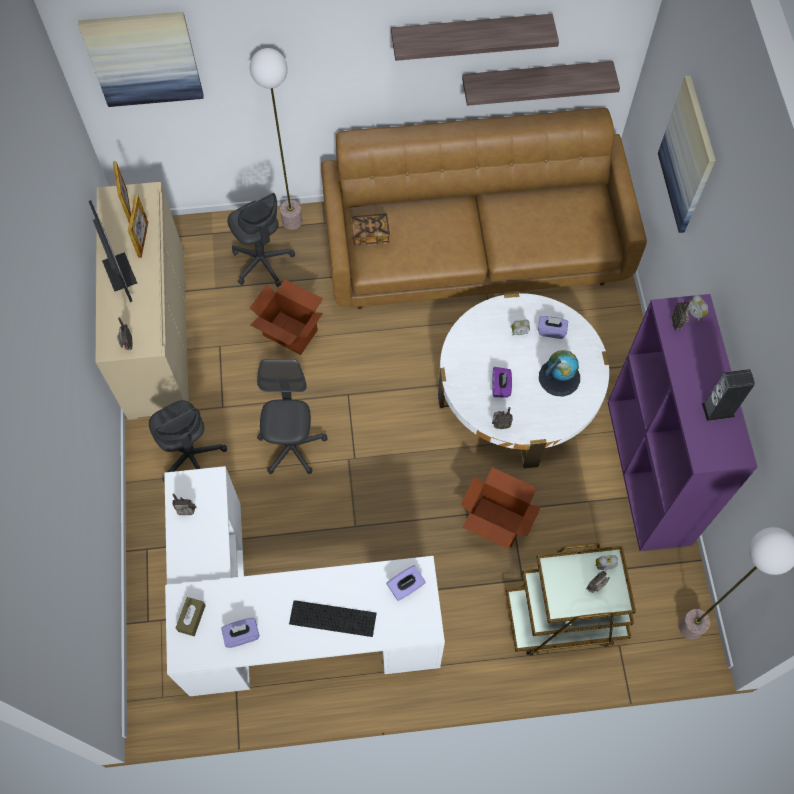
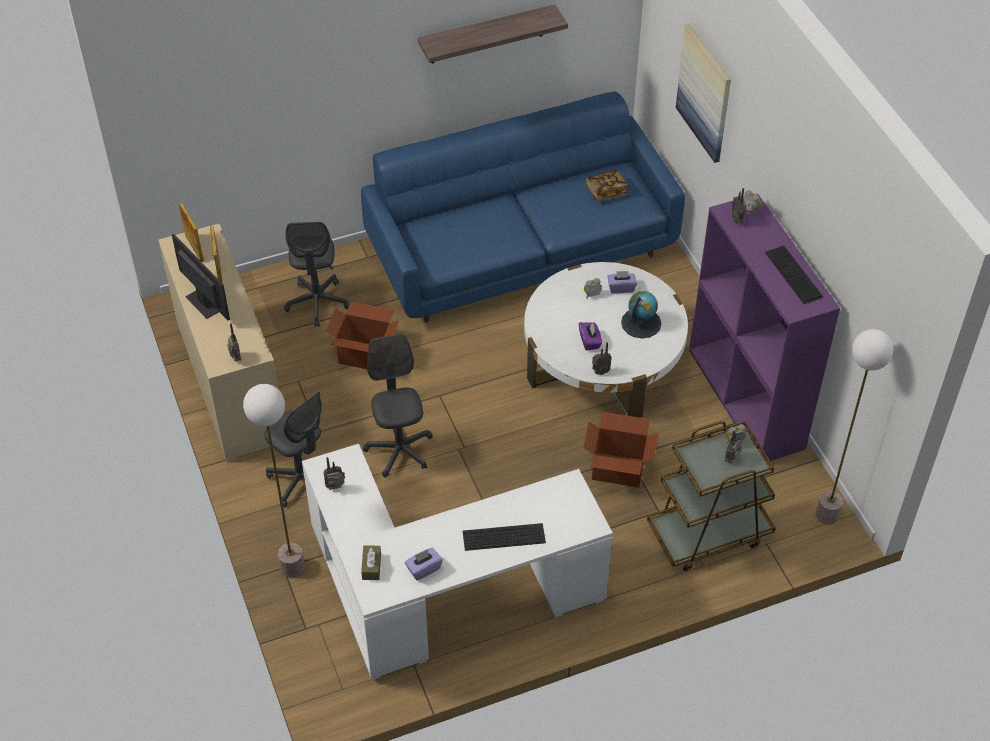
camera: 15 degrees left, 15 degrees down
(144, 58) = (198, 102): picture -> none
(262, 263) = (317, 302): grey office chair -> grey office chair turned 45 degrees clockwise
(292, 221) = (335, 262): floor lamp -> floor lamp (292, 567)
(370, 234) = (426, 242): book -> book (606, 192)
(406, 586) = (562, 497): purple tissue box -> none
(475, 247) = (520, 249): brown sofa -> blue sofa
(535, 80) = (548, 72): shelf -> none
(718, 410) = (793, 274): speaker -> keyboard

